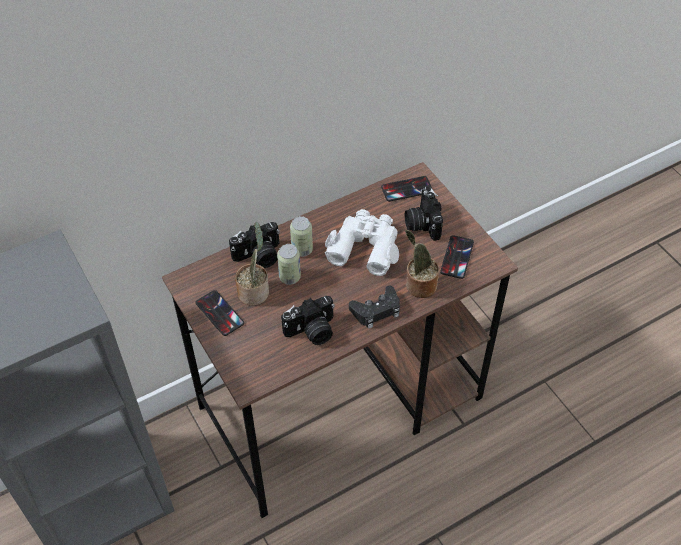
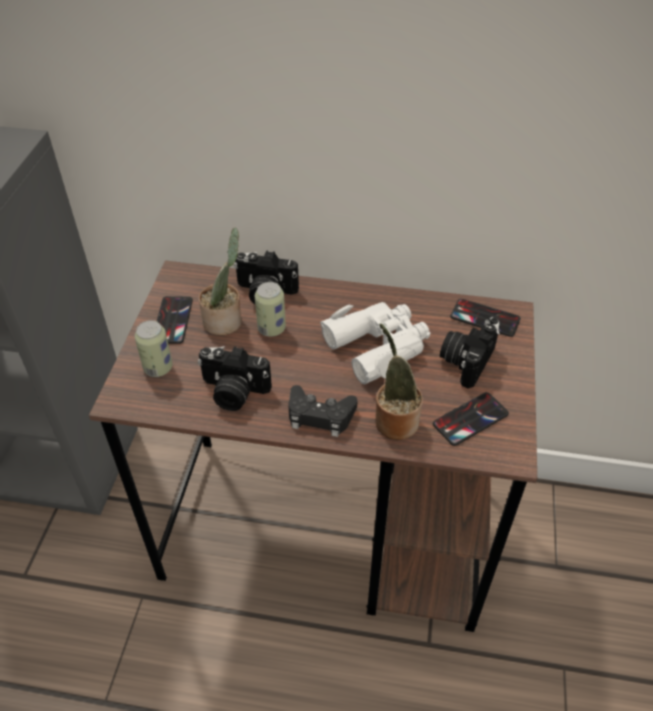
camera: 40 degrees right, 5 degrees down
(302, 249) = (312, 311): can -> can (158, 368)

